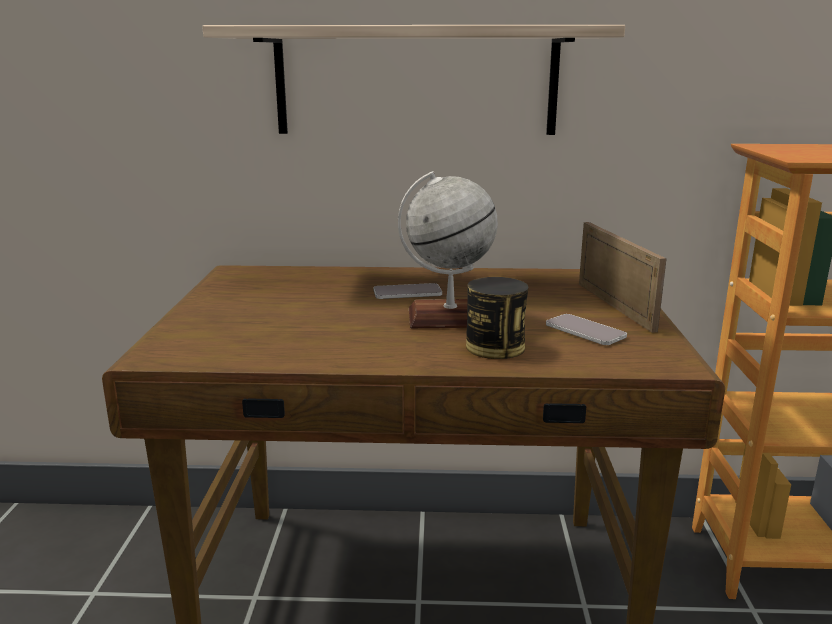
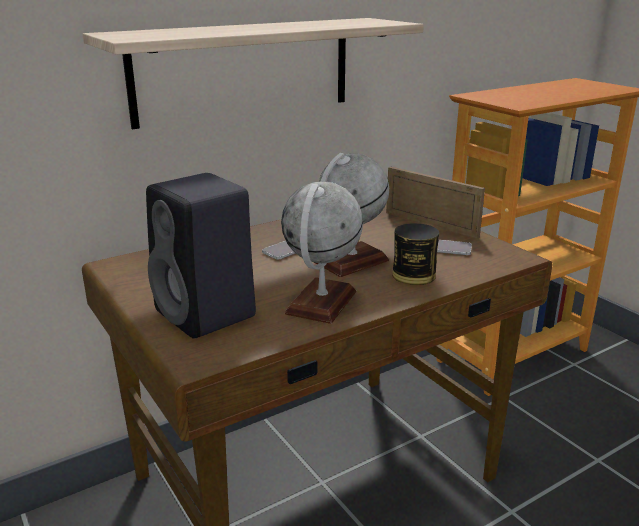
camera: 35 degrees left, 5 degrees up
(230, 325) = (208, 315): none -> black speaker
(347, 344) = (321, 302): none -> globe

